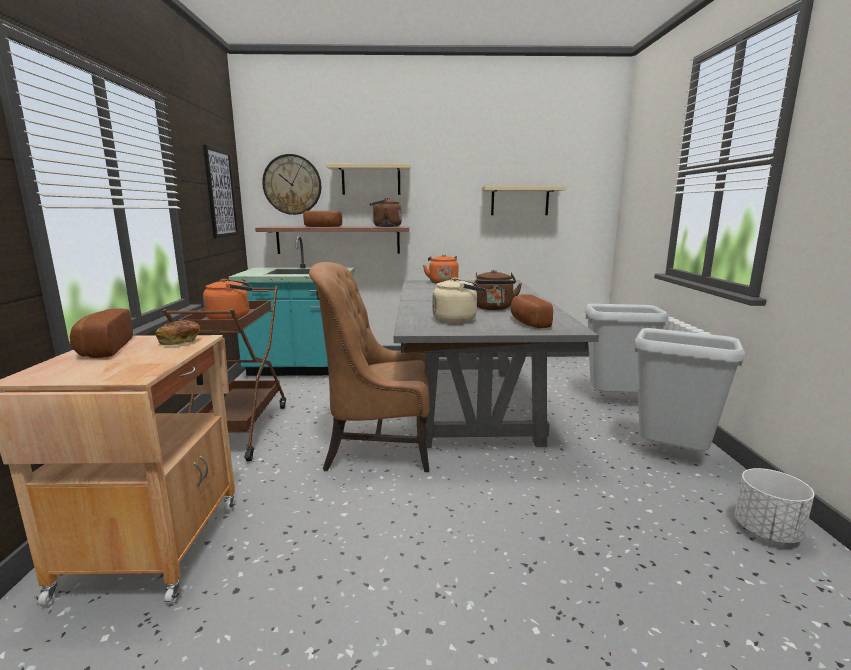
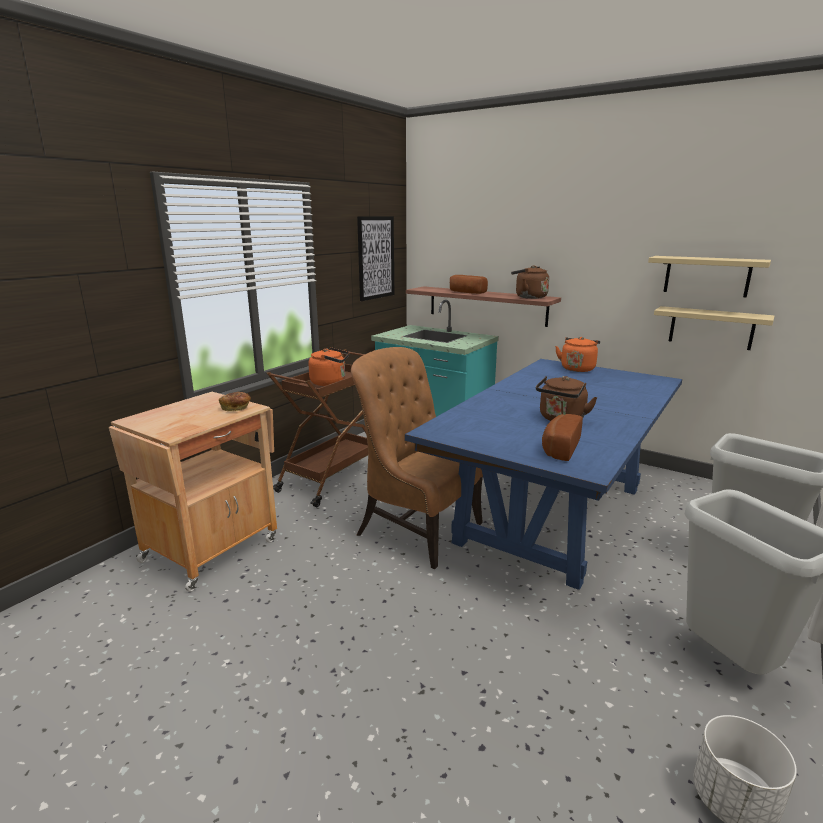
camera: 35 degrees right, 5 degrees up
(102, 349) = (192, 404): bread -> none
(292, 184) = (449, 246): wall clock -> none
(371, 180) = (525, 243): beige shelf -> beige shelf (711, 328)
(457, 320) = (493, 427): beige kettle -> none
(470, 403) = (552, 514): grey dining table -> blue dining table

